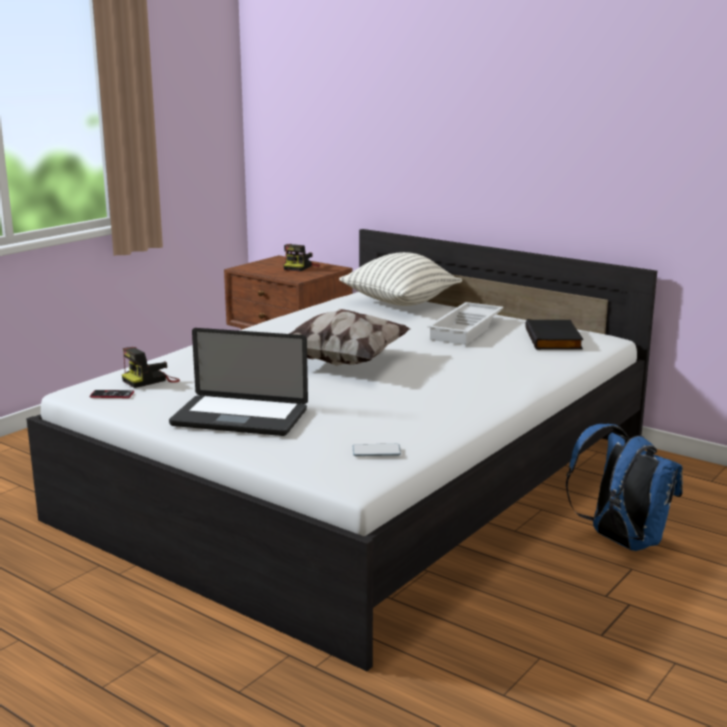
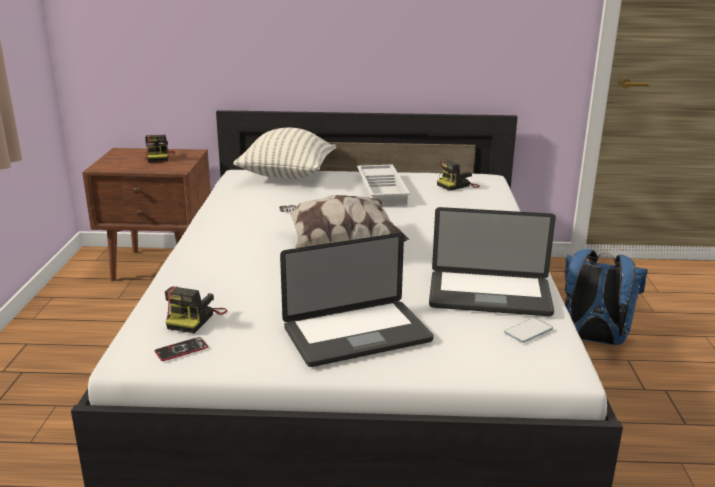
camera: 35 degrees left, 5 degrees up
(397, 422) = (489, 295): none -> laptop
(555, 339) = (457, 185): black book -> camera

